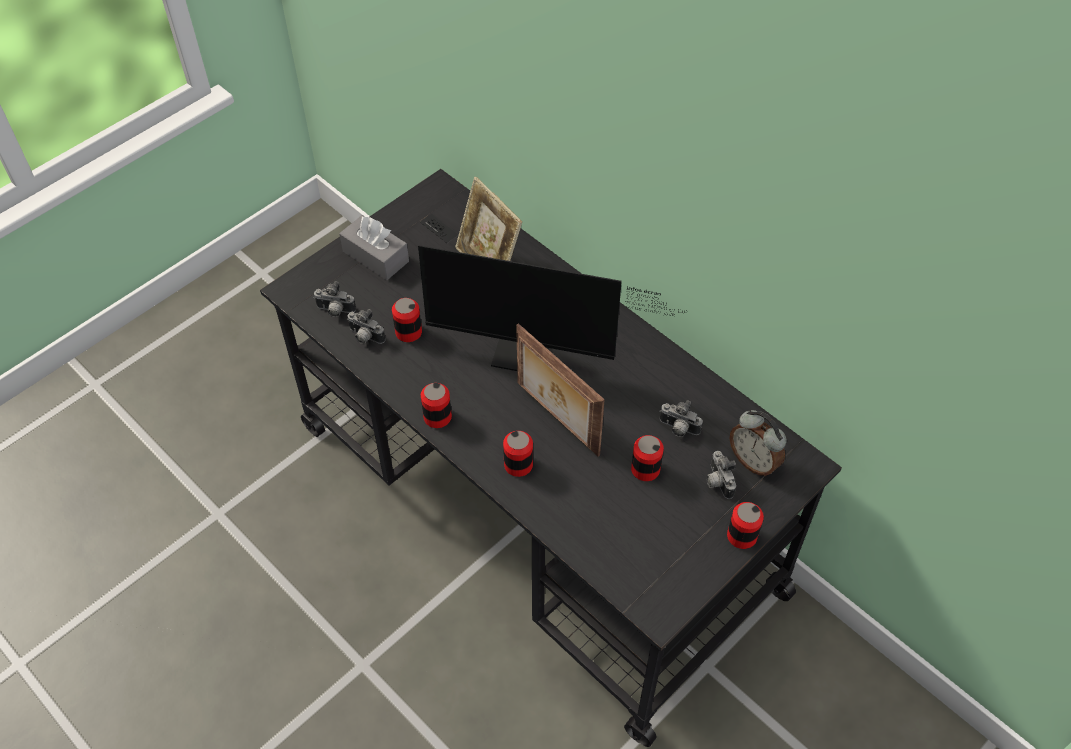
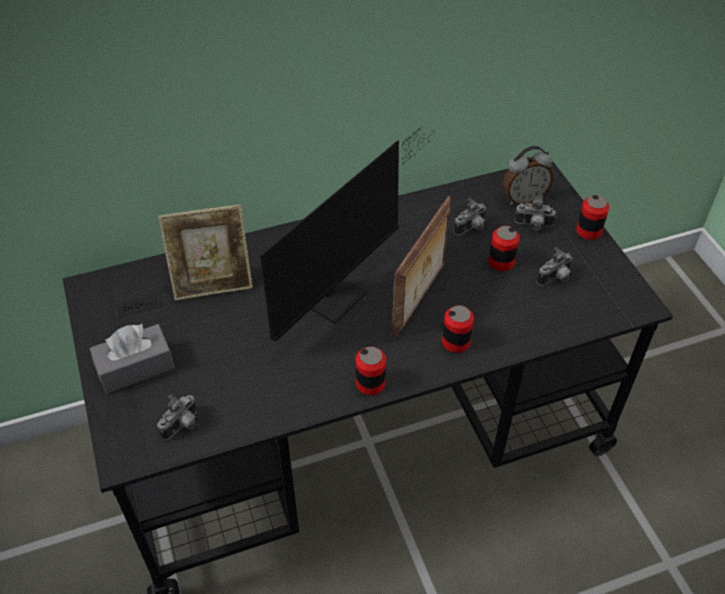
camera: 65 degrees left, 5 degrees down
(365, 337) = (236, 411): camera -> camera (555, 279)
(408, 332) = (253, 372): can -> none
(556, 419) = (420, 299): picture frame -> picture frame turned 45 degrees counterclockwise

